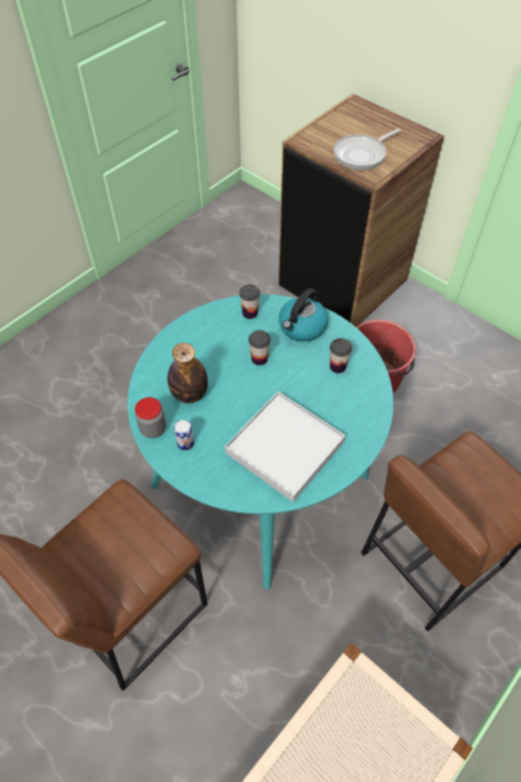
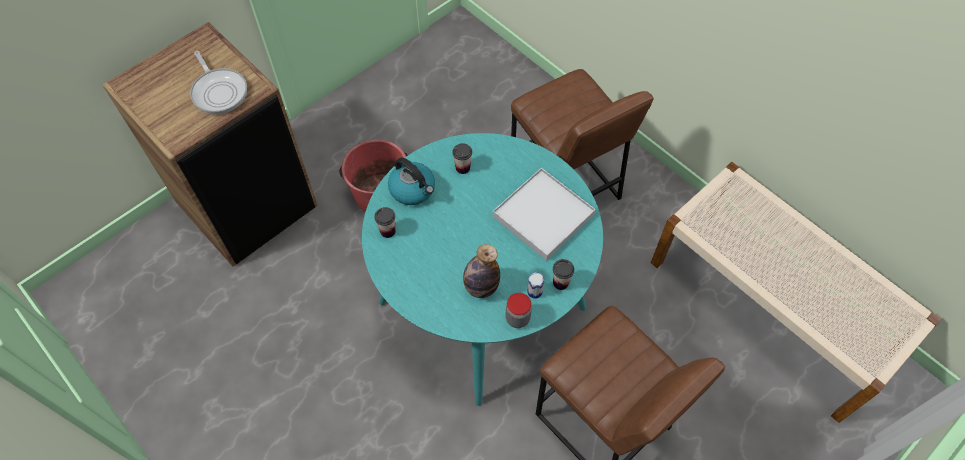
camera: 85 degrees left, 5 degrees up
(259, 359) = (446, 227): cup -> cup (560, 282)

